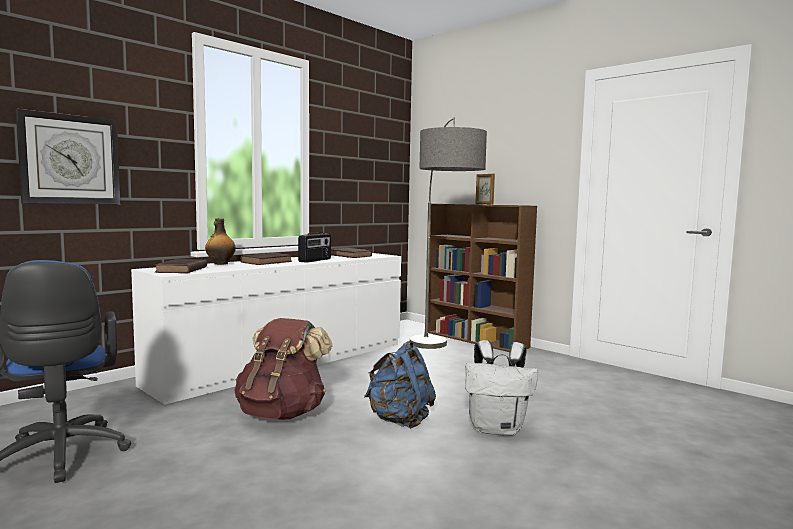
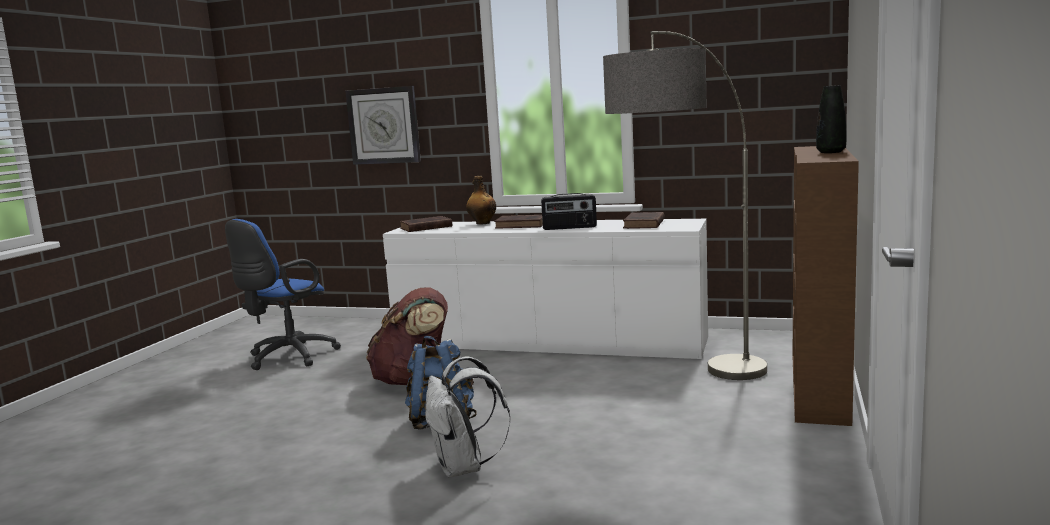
camera: 65 degrees right, 5 degrees up
(484, 204) = (830, 152): picture frame -> black vase

